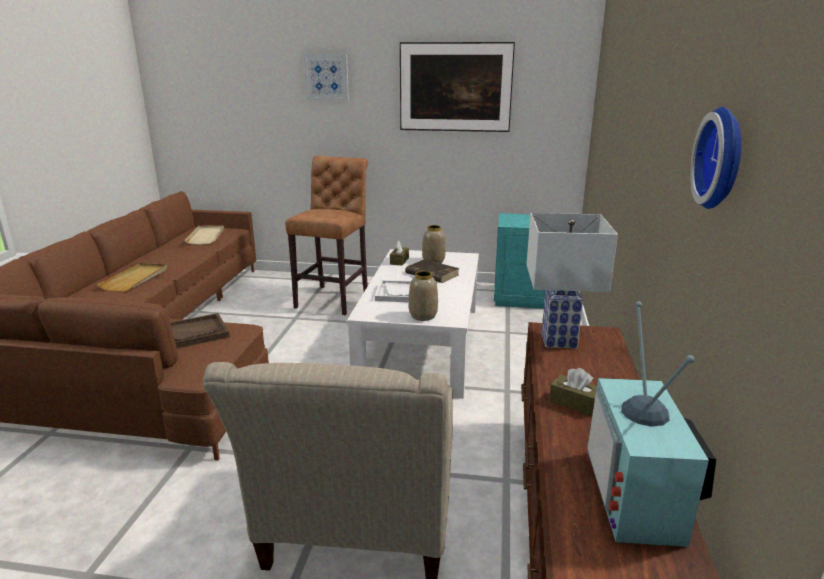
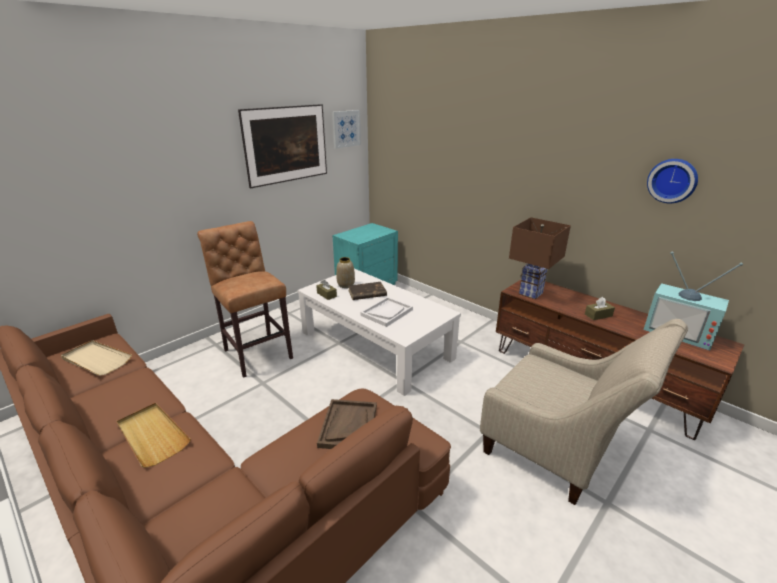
camera: 55 degrees left, 5 degrees up
(327, 77) = (172, 149): picture -> picture (346, 129)
(423, 316) = (430, 319): vase -> none
(558, 340) = (530, 293): white table lamp -> brown table lamp

